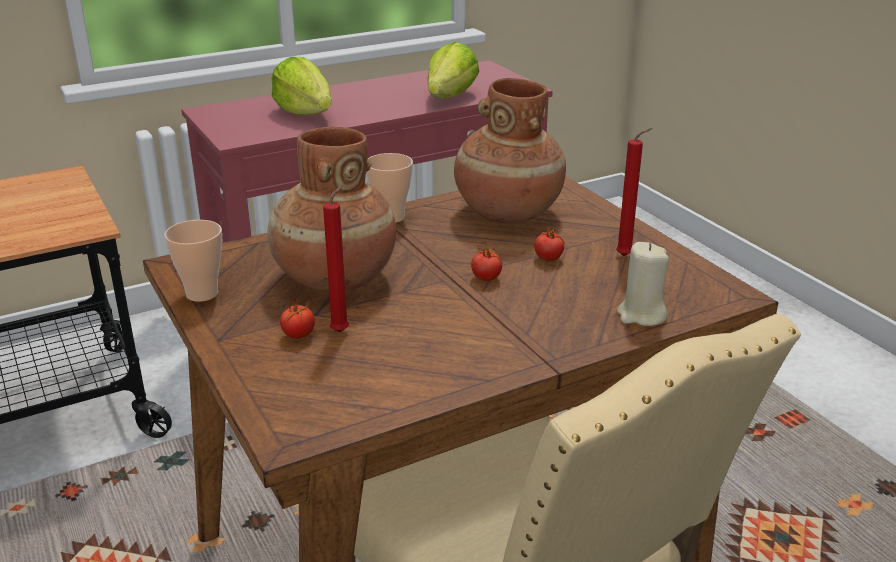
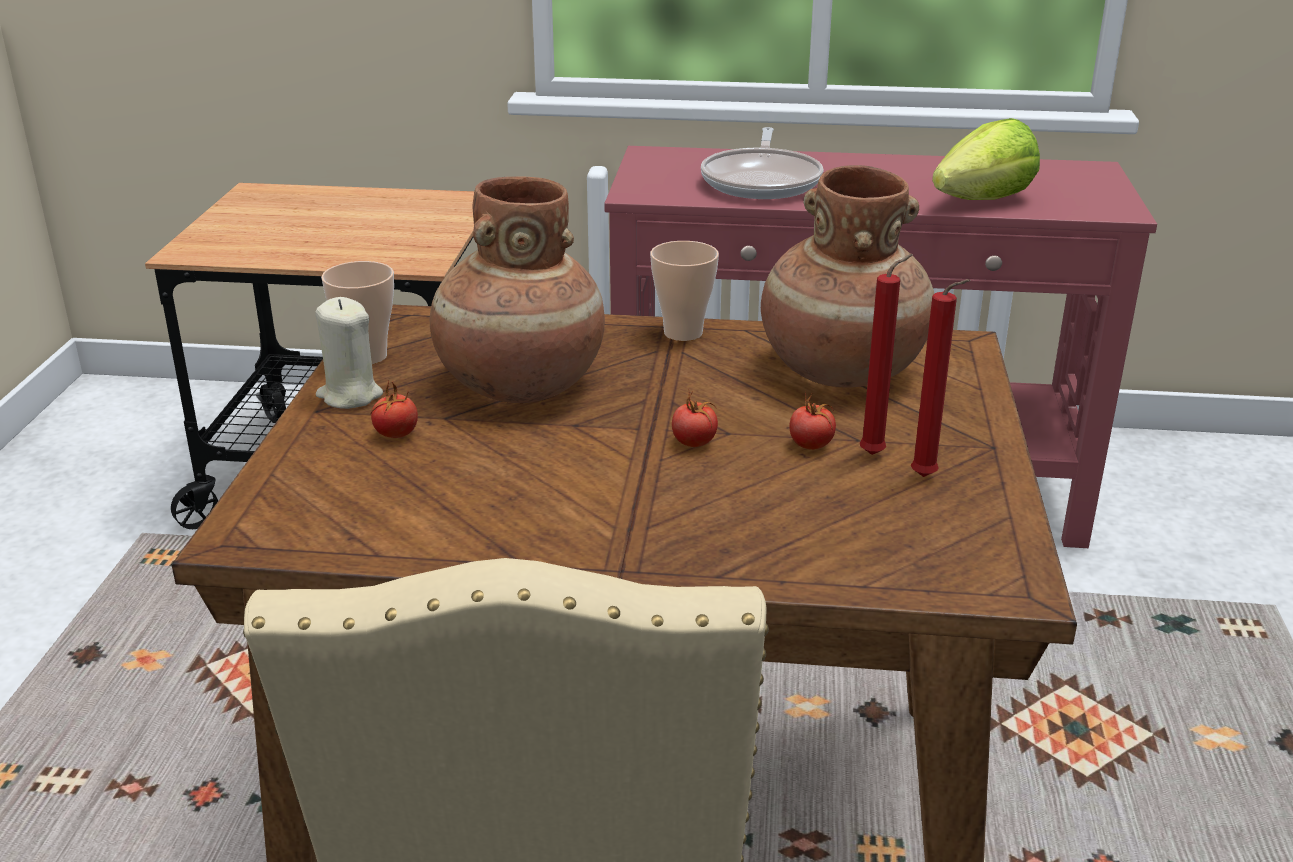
camera: 35 degrees right, 0 degrees up
(305, 113) = (762, 181): lettuce -> frying pan
(342, 331) = (446, 446): red candle -> red candle (876, 454)
(641, 315) = (831, 562): beige candle -> beige candle (350, 395)

